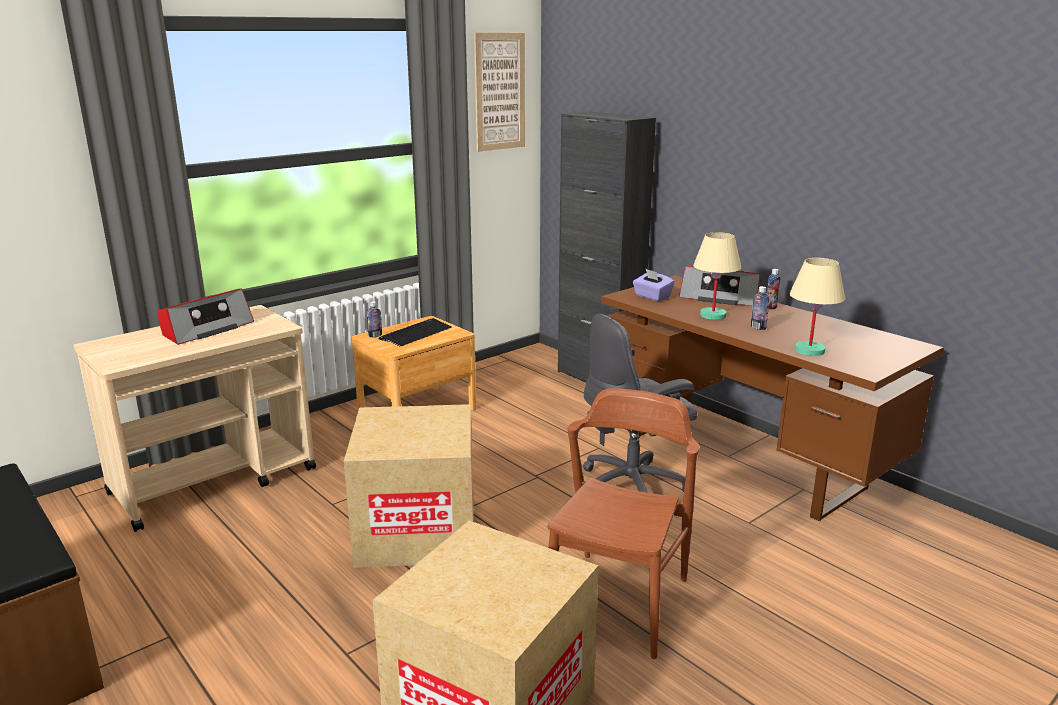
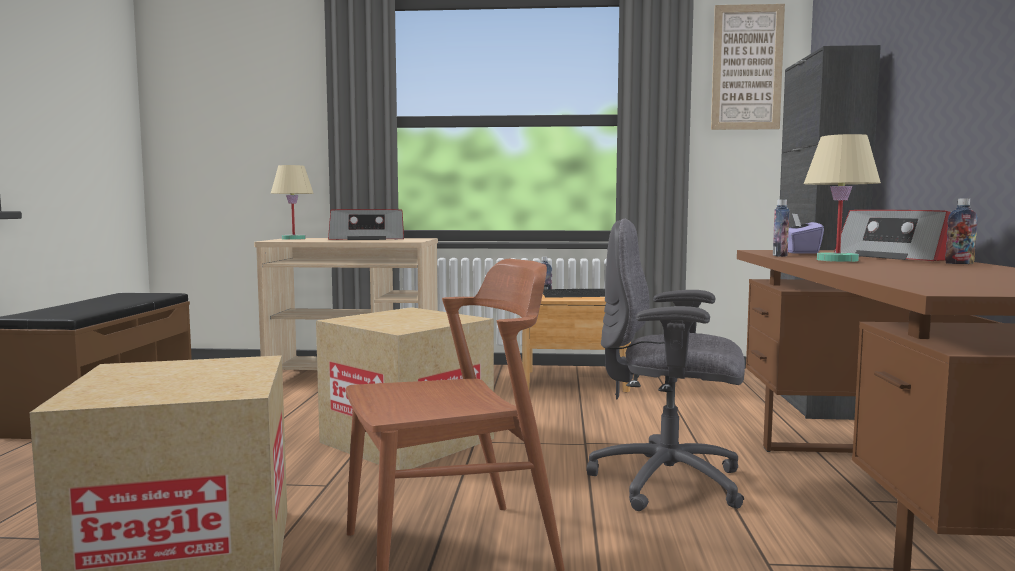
camera: 45 degrees right, 15 degrees down
(758, 327) = (875, 266): bottle -> bottle (780, 256)
(810, 350) = (900, 277): beige table lamp -> beige table lamp (294, 239)

